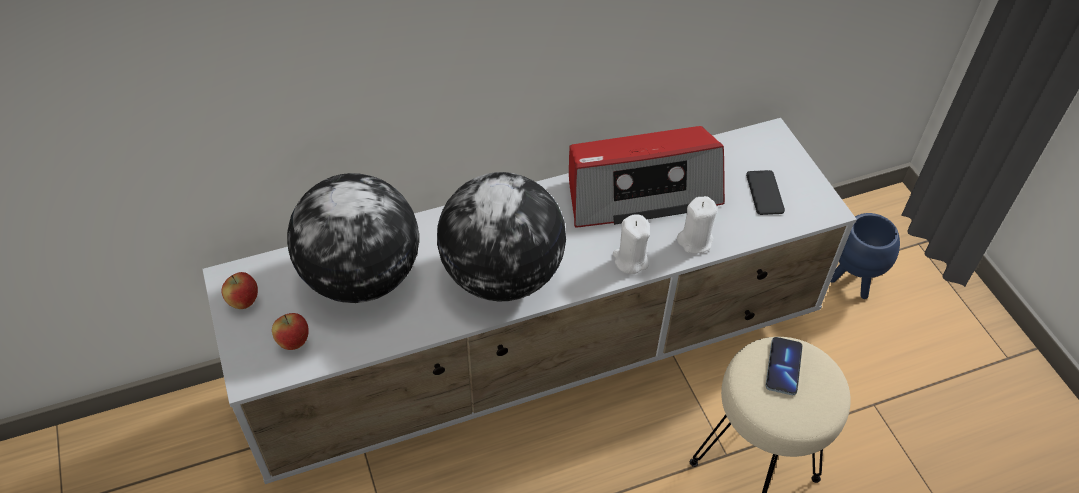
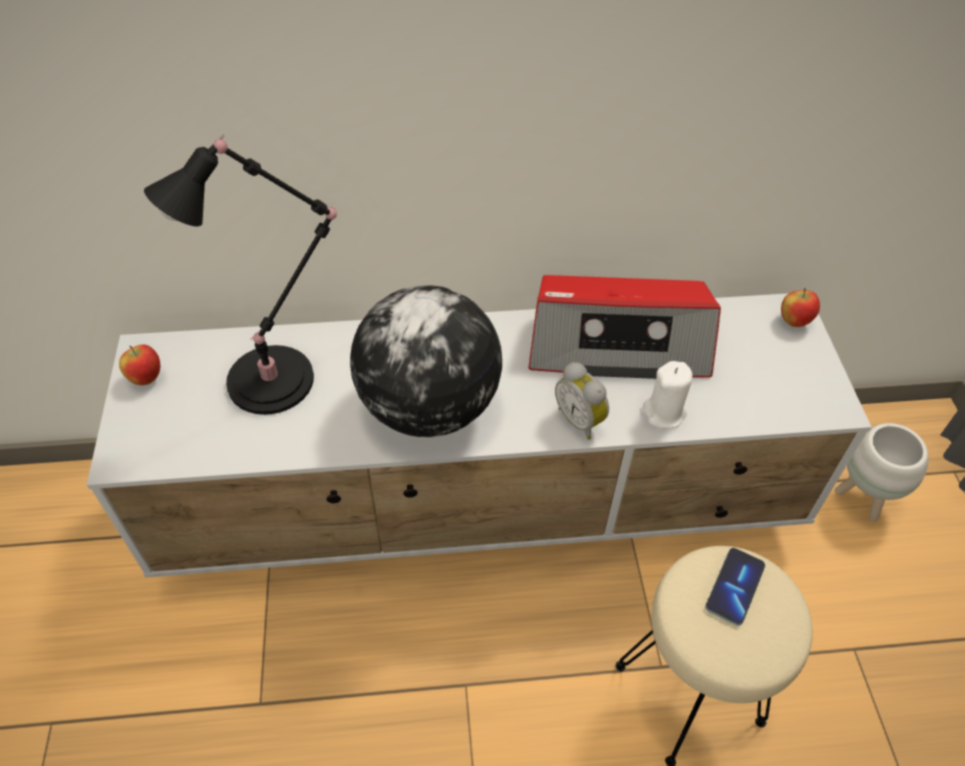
camera: 15 degrees right, 0 degrees up
(294, 342) = (179, 433): apple -> apple (794, 321)
(362, 277) = (278, 377): globe -> black table lamp
(630, 260) = (581, 420): white candle -> alarm clock
(764, 193) = (764, 374): phone -> none
(852, 282) = (862, 499): blue planter -> white planter

